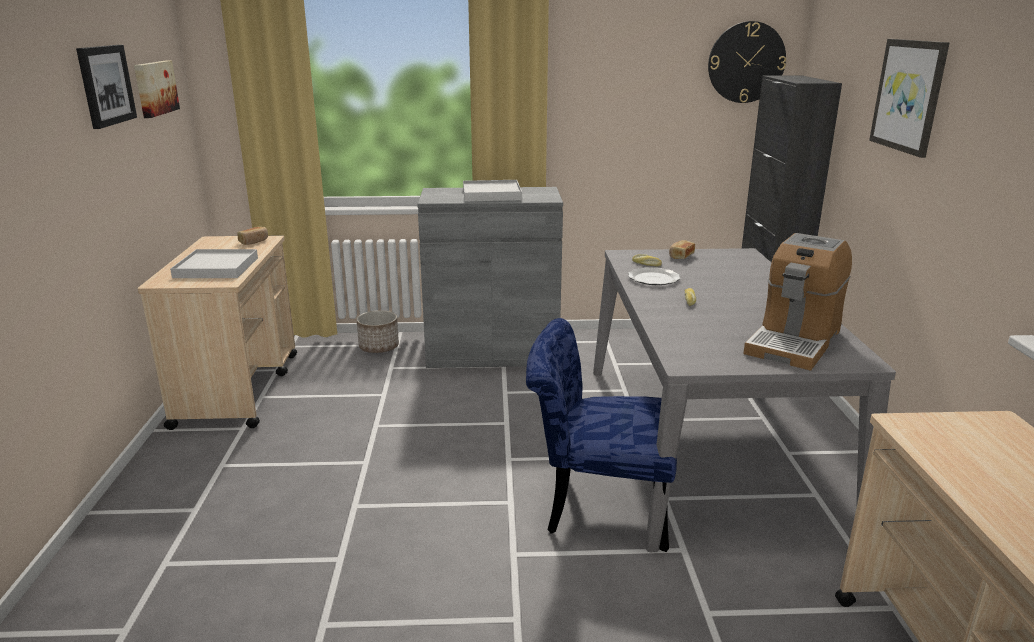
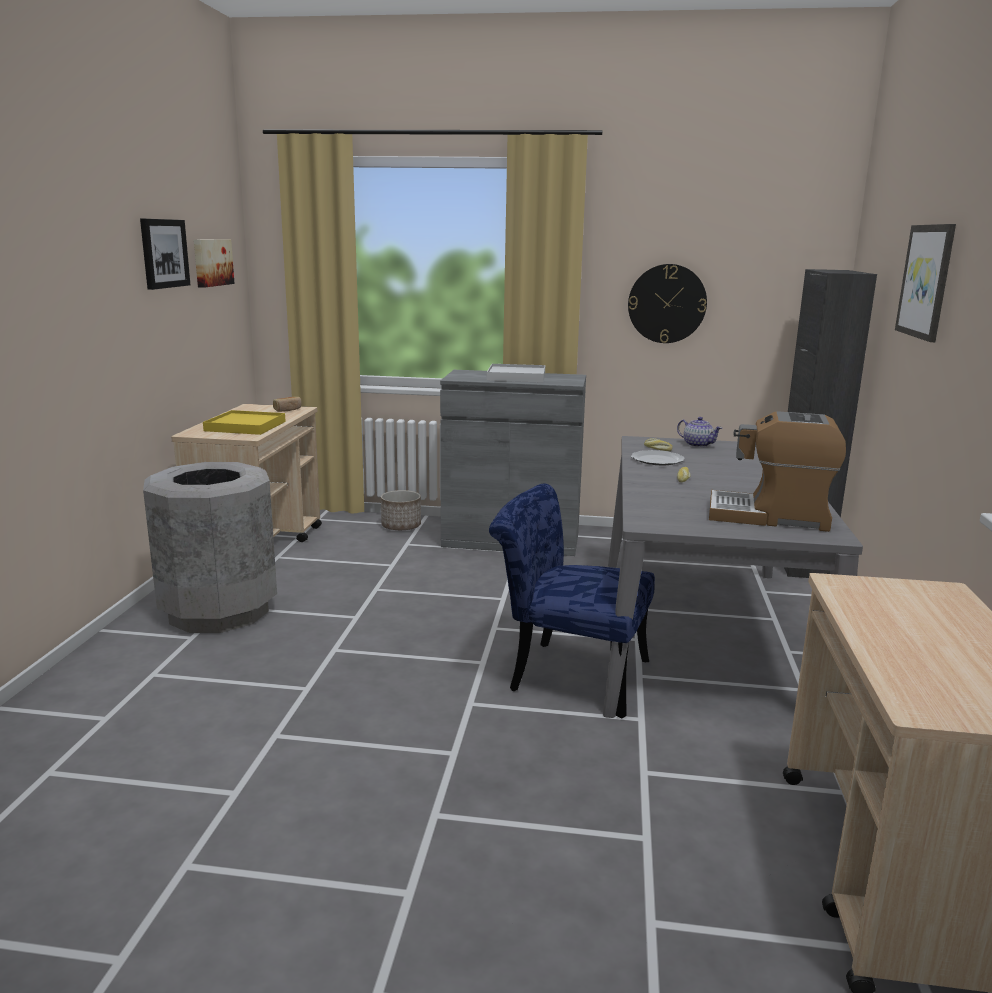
camera: 10 degrees right, 5 degrees down
(216, 268) = (245, 426): white tray -> yellow tray
(216, 471) = (219, 611): none -> grey trash can
(680, 256) = (697, 445): bread -> teapot
(746, 62) = (791, 256): wall clock -> wall clock (667, 303)
(794, 341) = (770, 516): coffee machine -> coffee machine turned 60 degrees clockwise

